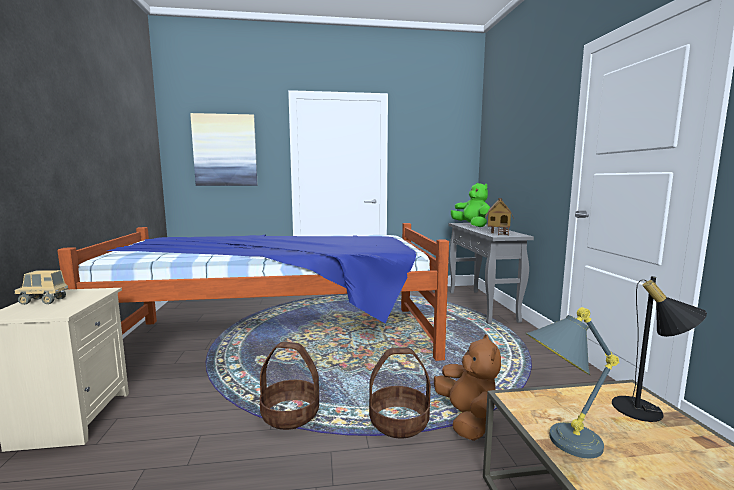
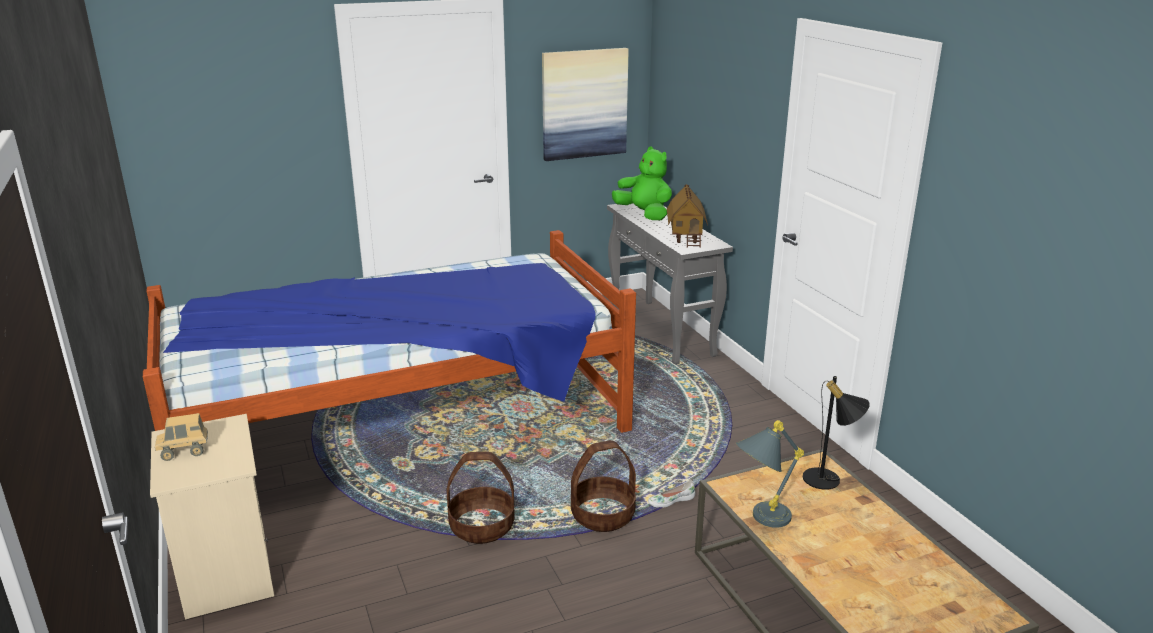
camera: 15 degrees left, 15 degrees up
(225, 150) = (232, 117): picture -> picture (584, 104)
(467, 419) = (671, 500): brown plush toy -> white shoe

